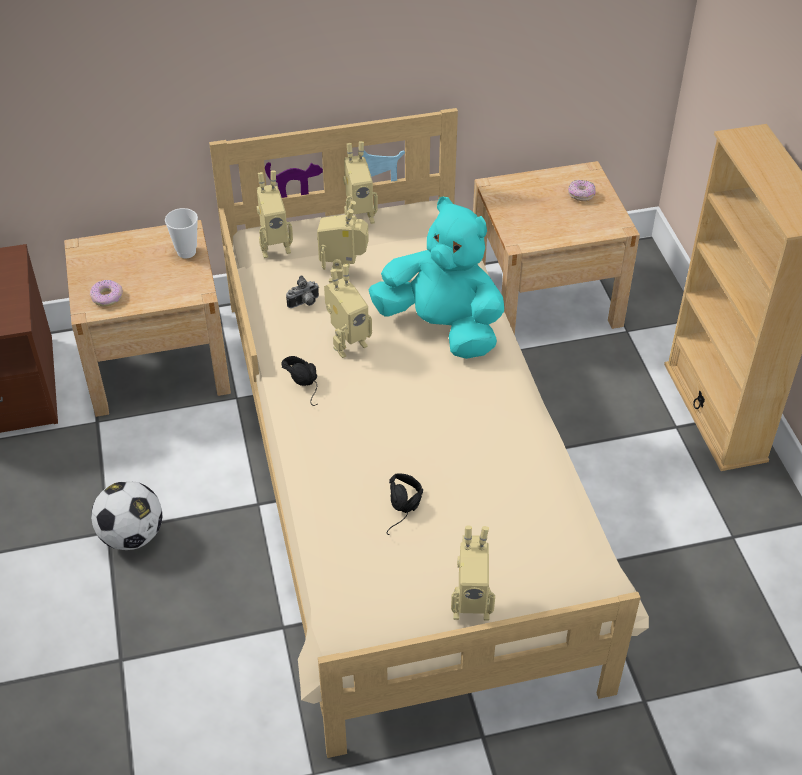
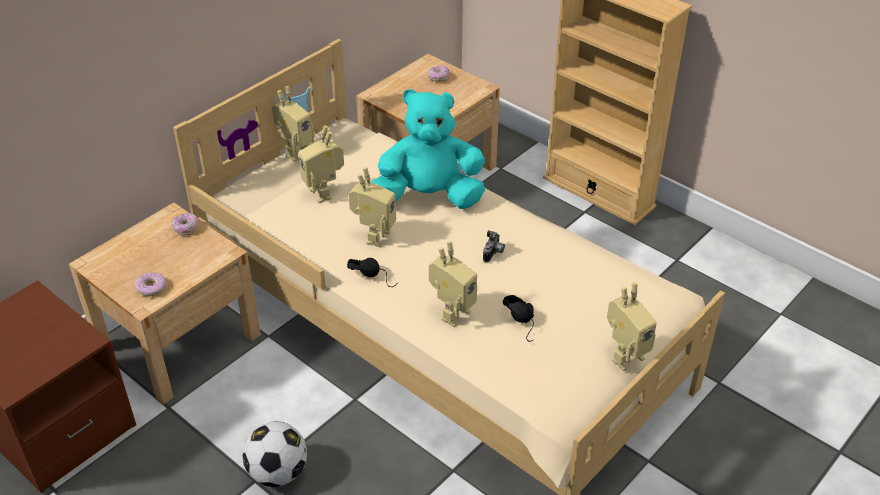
camera: 35 degrees left, 5 degrees down
(186, 252) = (186, 228): cup -> donut
(274, 247) = (252, 197): toy robot -> toy robot (452, 313)
(304, 303) = (315, 224): camera -> camera (494, 254)

